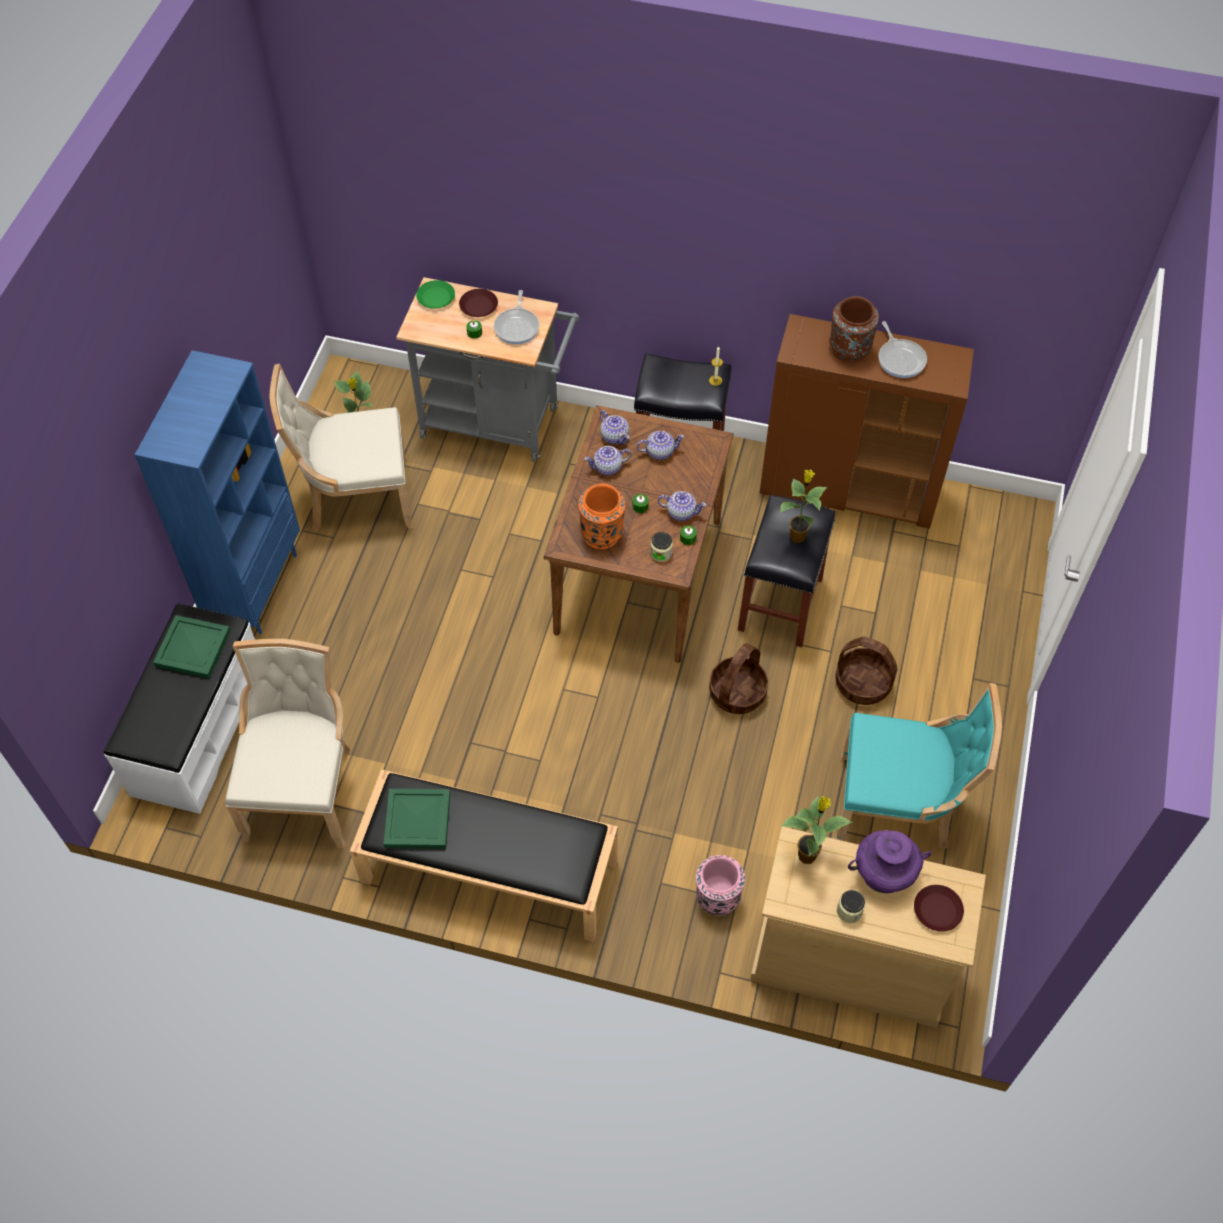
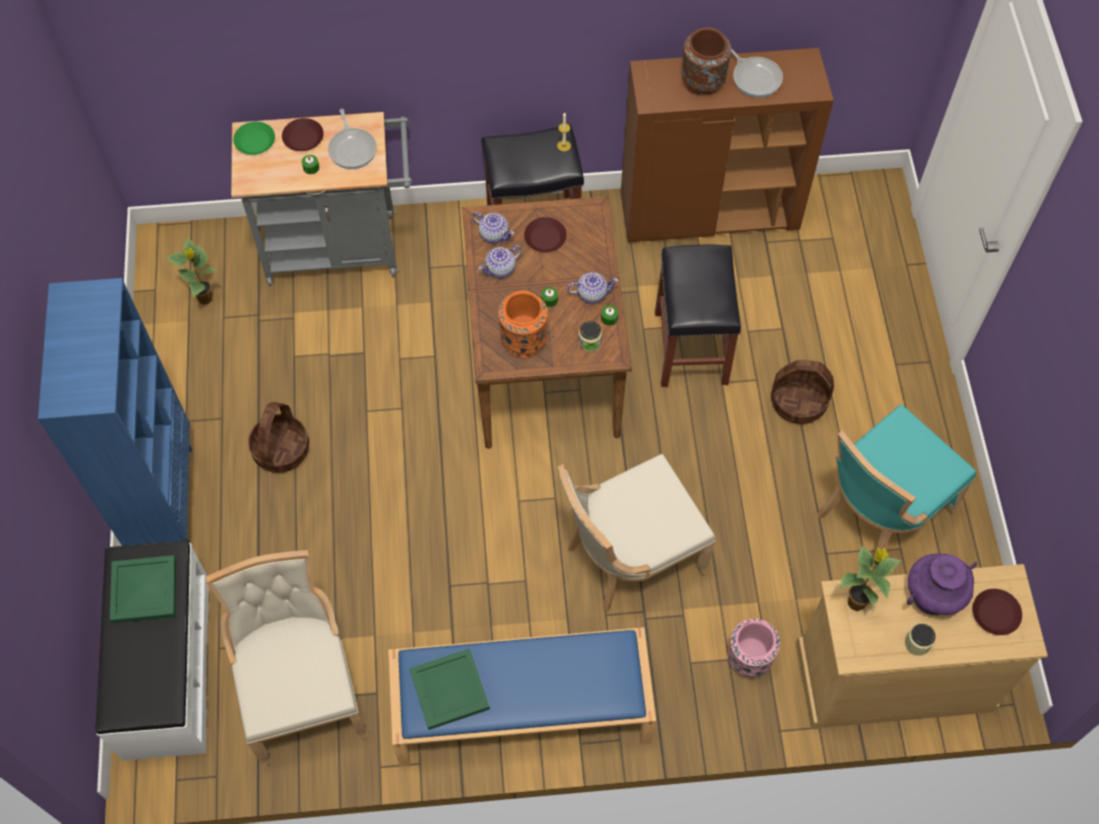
camera: 20 degrees left, 5 degrees up
(356, 498) = (228, 369): beige chair -> beige chair (629, 557)
(487, 871) = (520, 709): black bench -> blue bench
(659, 452) = (544, 237): teapot -> brown plate
(737, 693) = (686, 449): basket -> basket (281, 450)
(797, 535) = (707, 281): potted plant -> none
(898, 807) = (877, 512): turquoise chair -> turquoise chair turned 150 degrees clockwise

